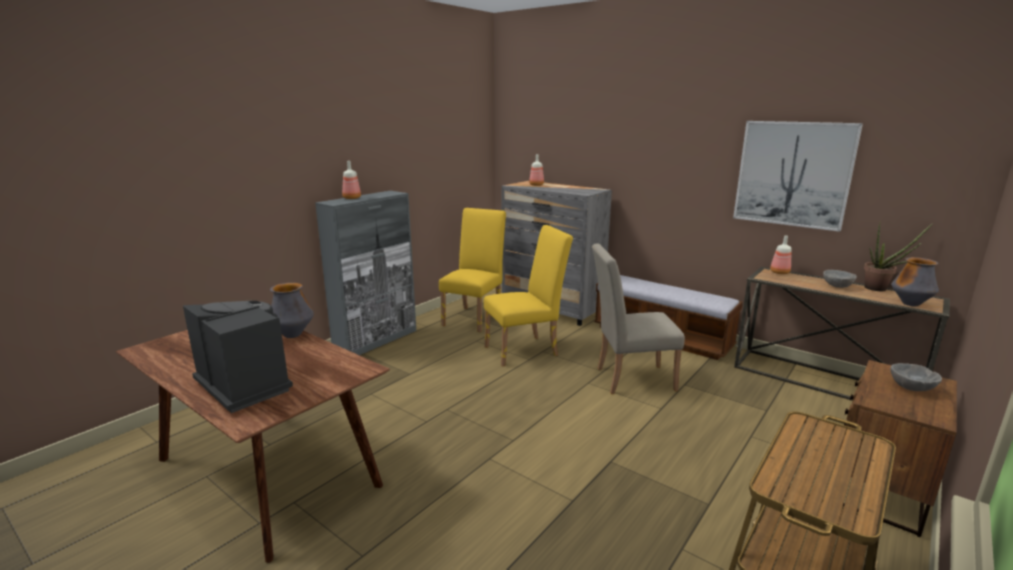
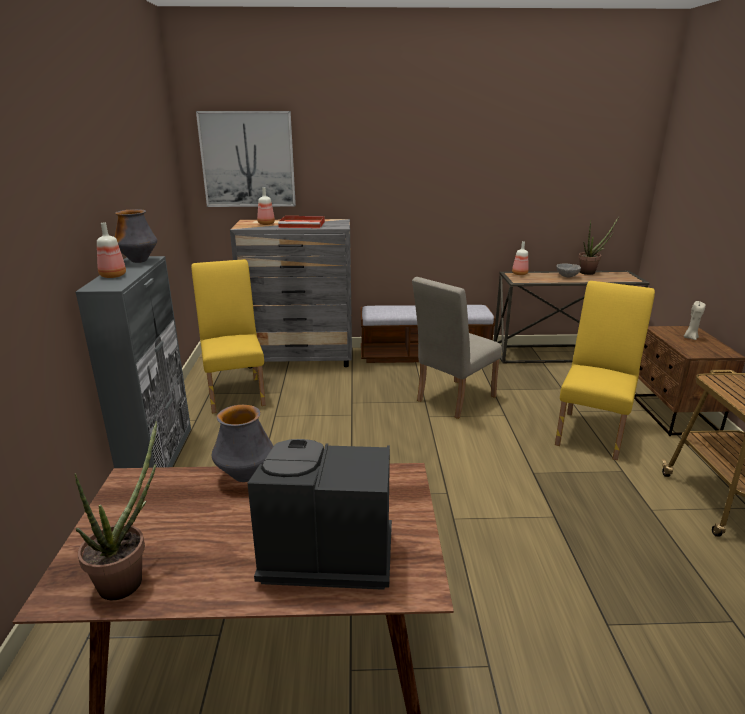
camera: 40 degrees left, 5 degrees up
(170, 355) = (129, 578): none -> potted plant
(526, 350) = (336, 407): yellow chair -> yellow chair (592, 431)
(561, 188) = (303, 224): none -> red tray
(793, 174) = (520, 187): picture -> picture (248, 160)
(910, 304) = (621, 279): vase -> vase (138, 261)
(911, 388) = (690, 338): grey bowl -> beige candle

